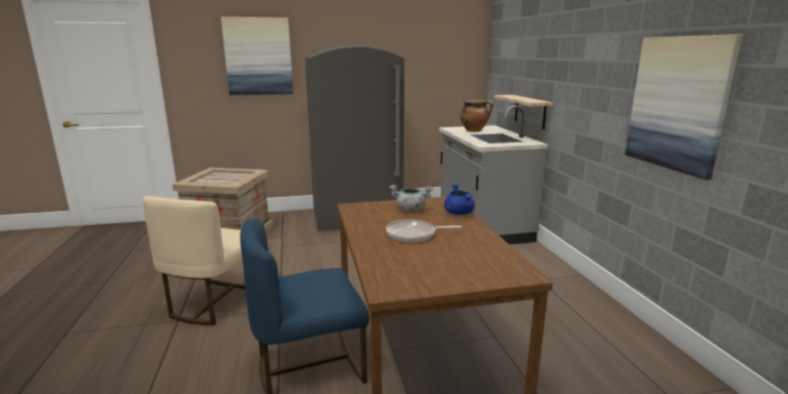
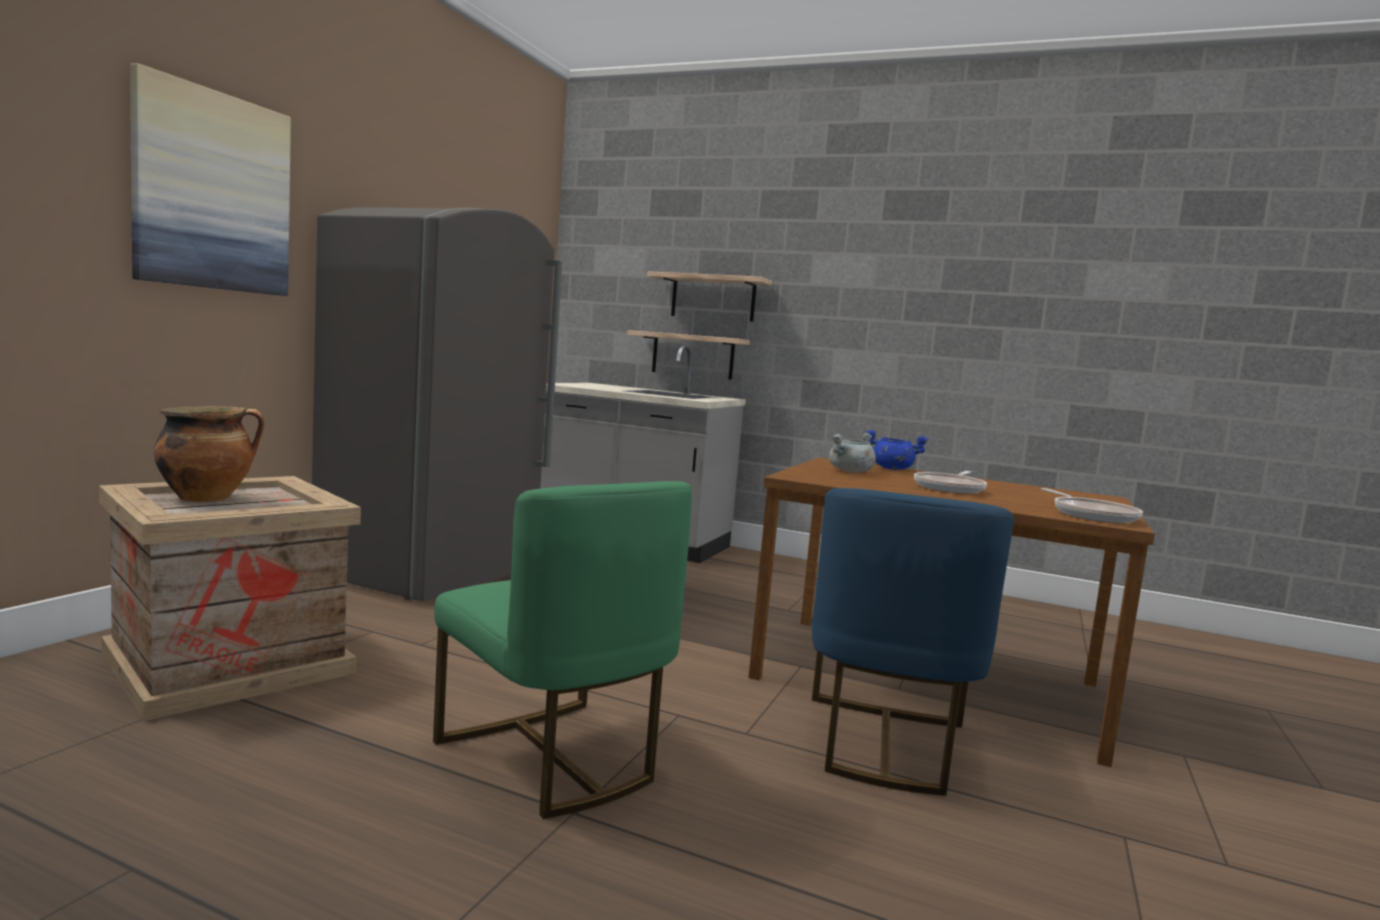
camera: 55 degrees left, 10 degrees down
(214, 302) = (553, 758): beige chair -> green chair
(401, 279) = (1091, 515): none -> frying pan
(474, 131) = (605, 387): cooking pot -> cooking pot (208, 498)
(539, 72) = (713, 298): none -> shelf
(678, 103) = (979, 334): picture -> none

